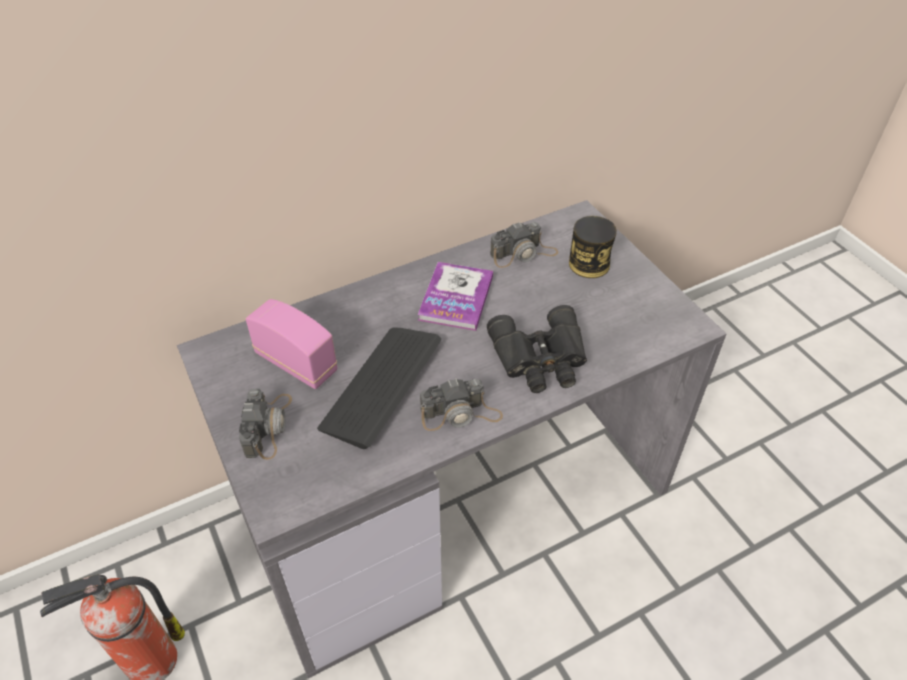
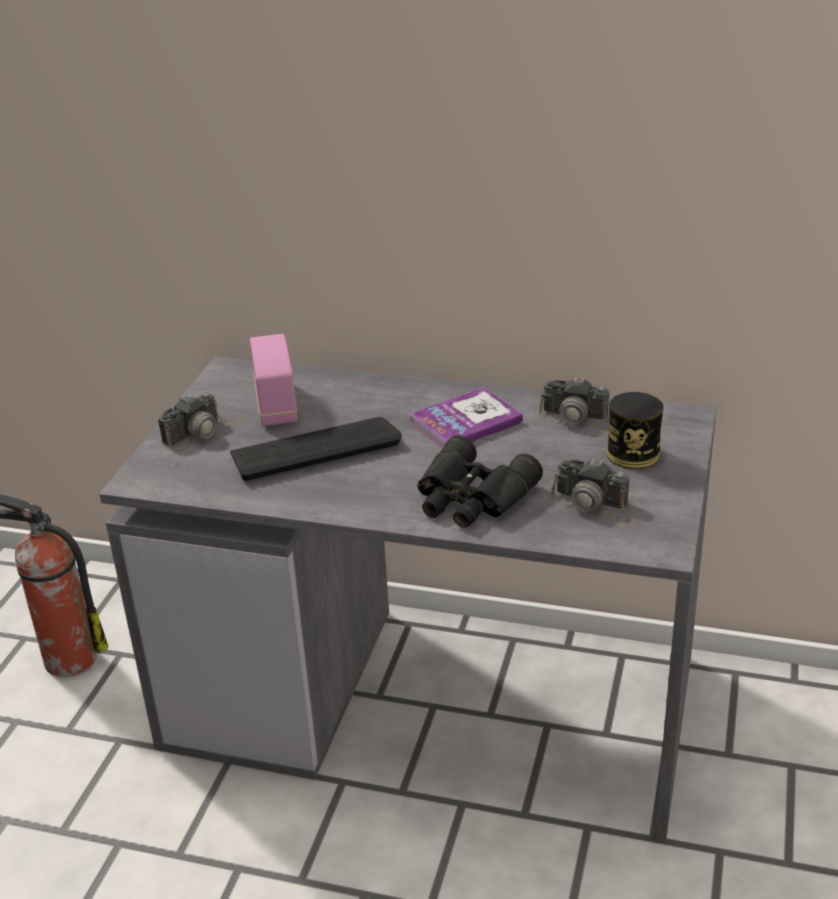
camera: 45 degrees right, 15 degrees down
(460, 414) = (346, 497): camera -> camera (594, 505)

